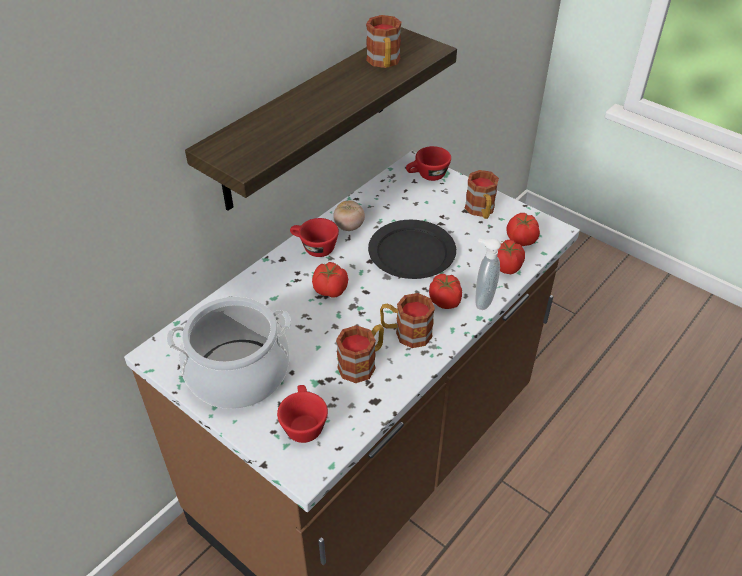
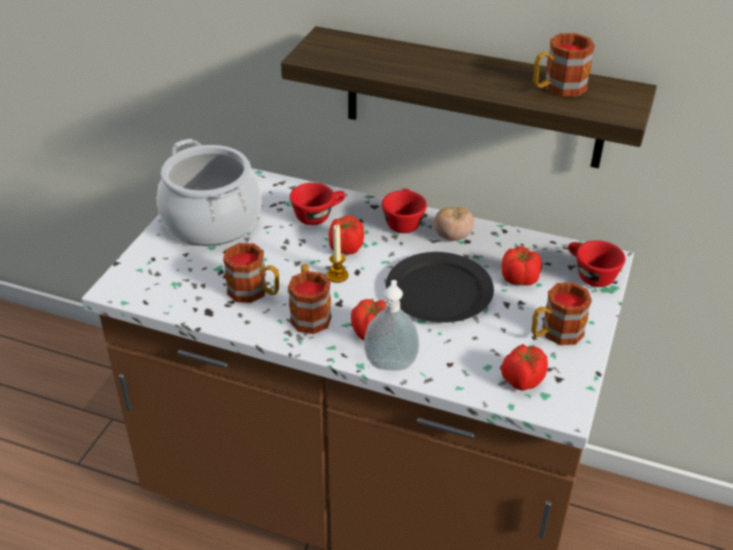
camera: 70 degrees right, 5 degrees down
(303, 423) = (167, 273): red cup -> red cup (318, 215)
(365, 304) = (337, 275): none -> candle
(507, 267) = (462, 375): tomato -> tomato (520, 279)

